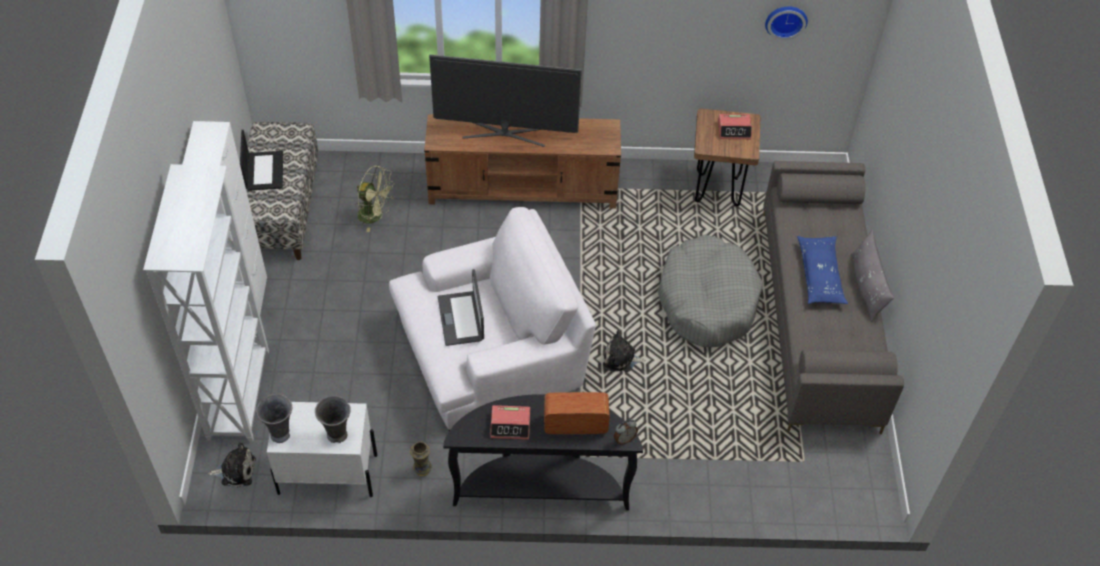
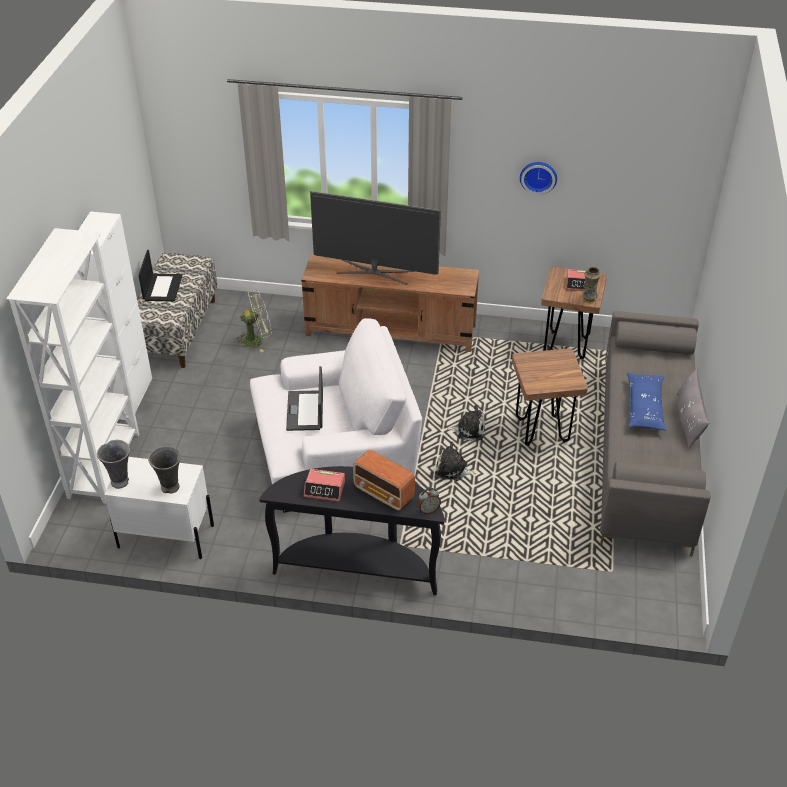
camera: 10 degrees right, 10 degrees down
(236, 470) = (86, 525): plush toy -> plush toy (468, 430)
(375, 216) = (256, 340): green fan -> green fan turned 45 degrees counterclockwise
(422, 470) = (251, 542): vase -> vase (588, 299)
(574, 424) = (384, 494): radio -> radio turned 150 degrees counterclockwise
(707, 301) = (542, 431): grey dog bed -> brown stool
(785, 20) = (629, 181): wall clock -> wall clock (538, 176)

